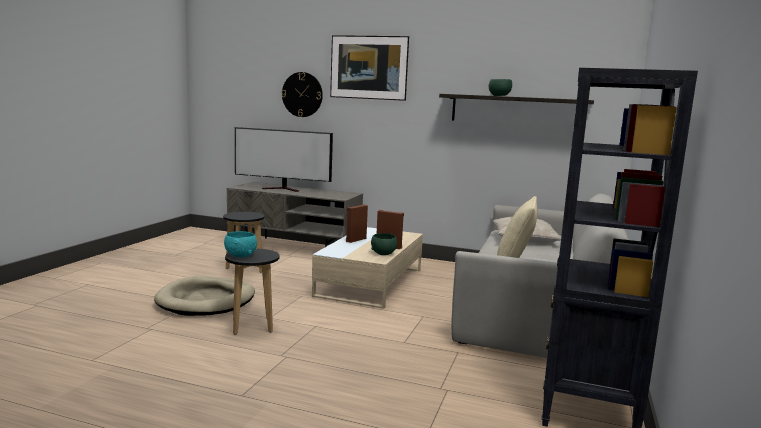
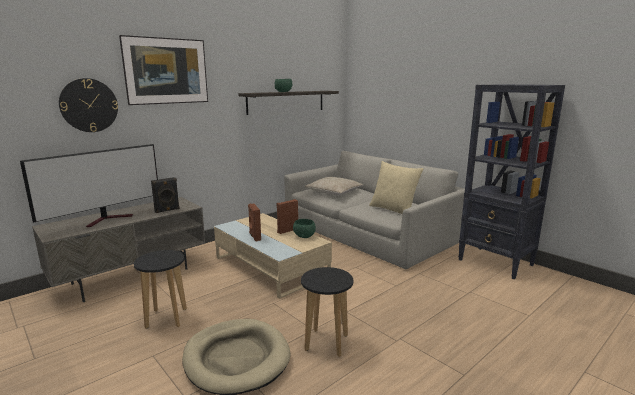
camera: 60 degrees left, 5 degrees up
(241, 255) = (326, 284): turquoise bowl -> none
(322, 195) = (167, 210): none -> black speaker

